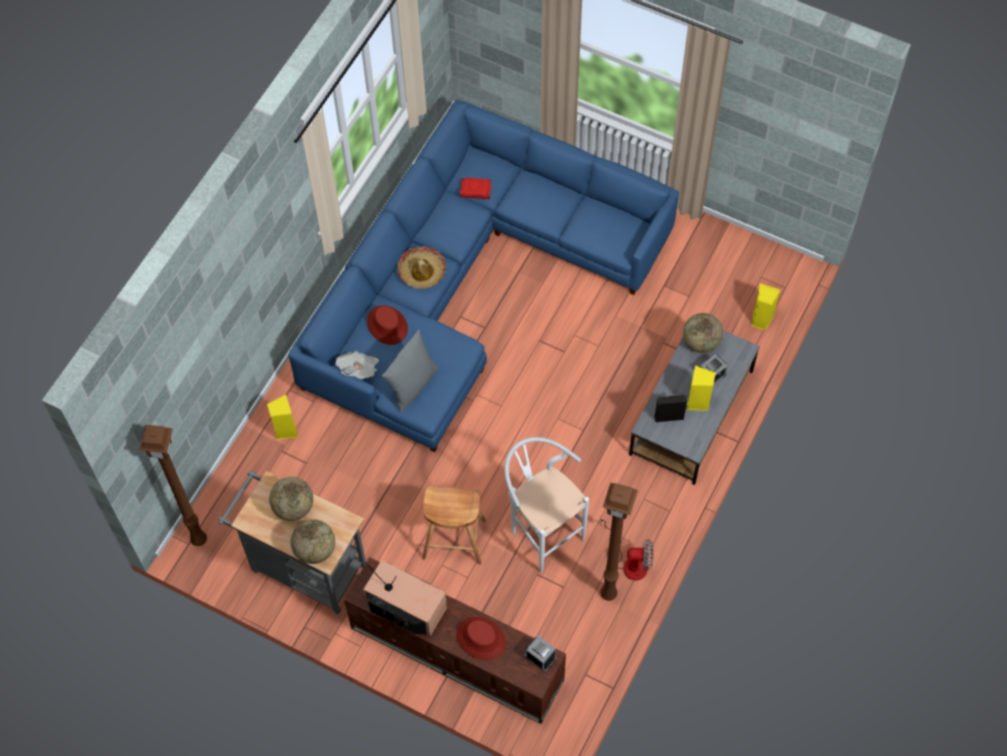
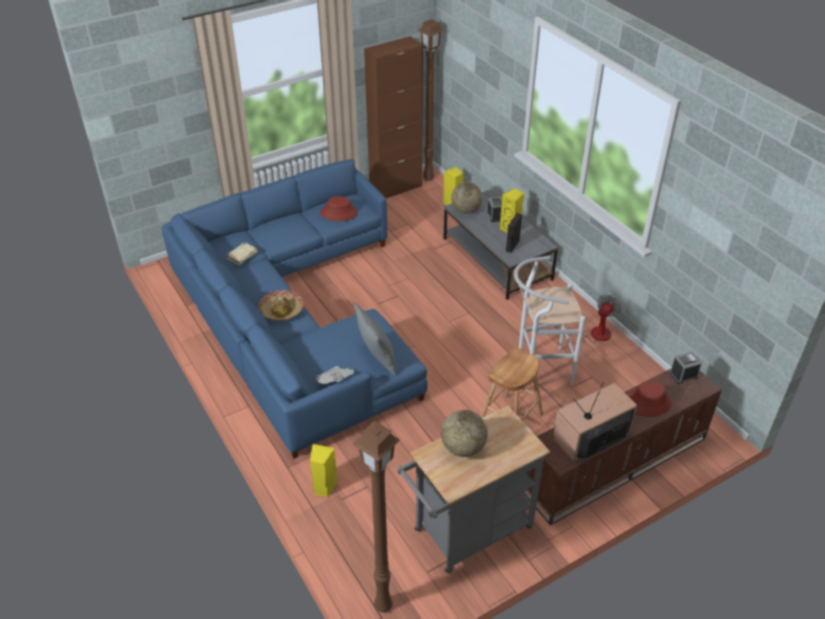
camera: 60 degrees left, 20 degrees down
(315, 550) = (518, 450): globe -> none
(387, 325) = (310, 348): red hat -> red hat (339, 213)
(476, 190) = (242, 255): red book -> beige book
(608, 592) = (611, 355): brown floor lamp -> brown floor lamp (427, 178)
(746, 247) = (395, 188): none -> brown cabinet

